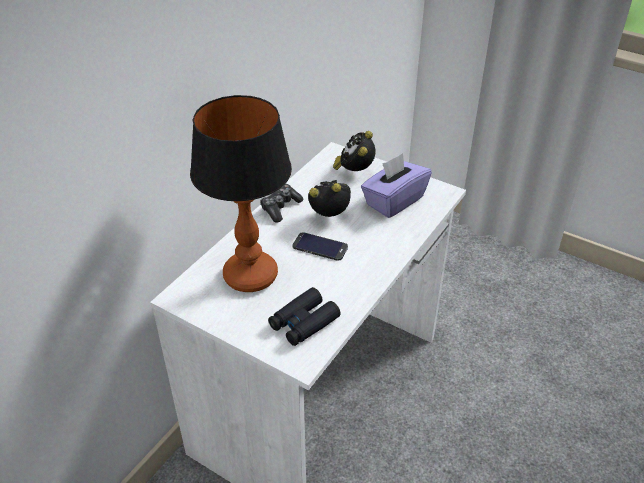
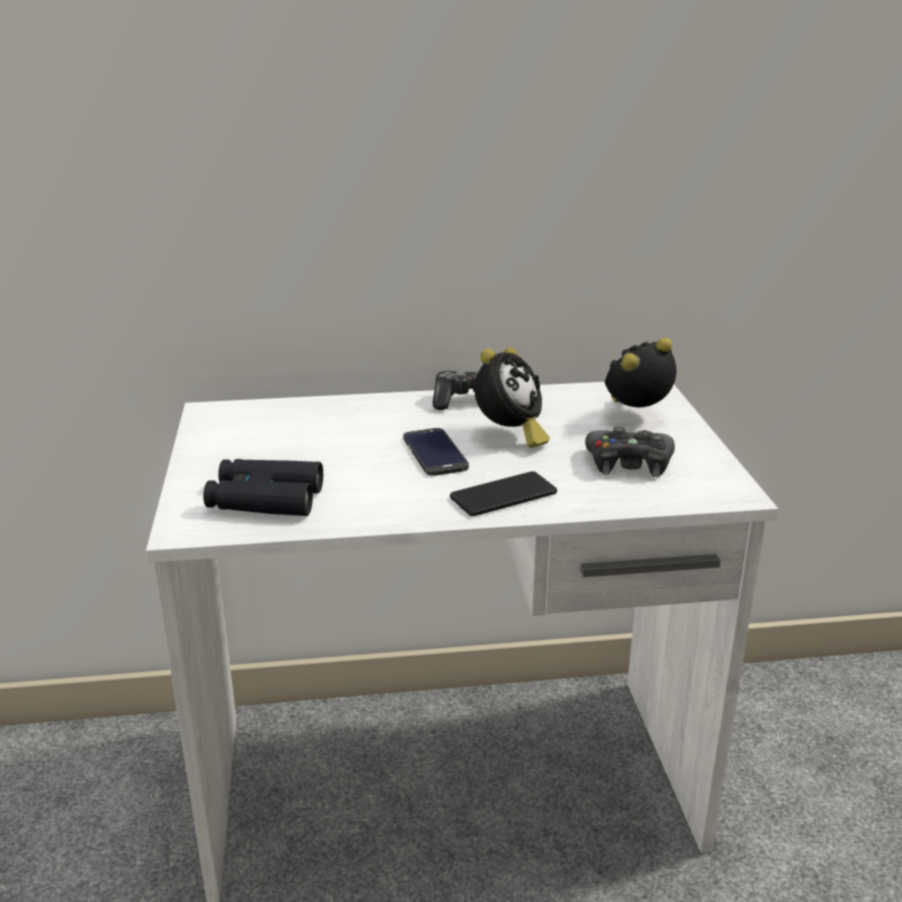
camera: 50 degrees right, 15 degrees down
(249, 276) = (306, 434): table lamp -> none
(330, 217) = (509, 436): alarm clock -> alarm clock turned 75 degrees clockwise
(381, 249) = (503, 495): none -> phone
(394, 201) = (629, 463): purple tissue box -> black game controller

